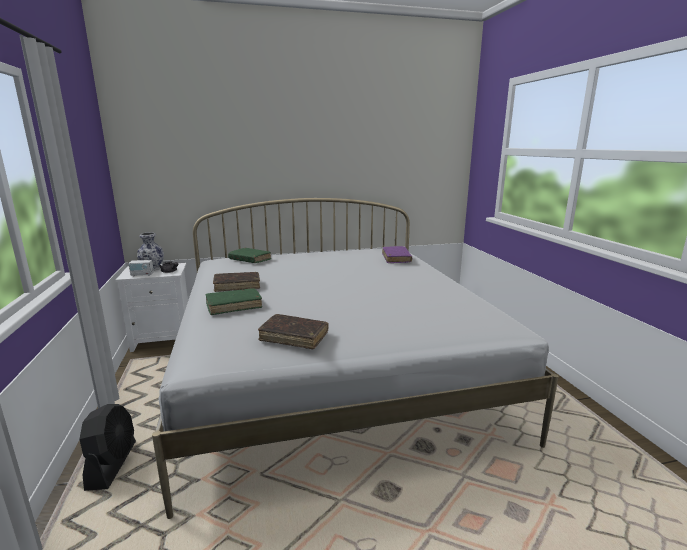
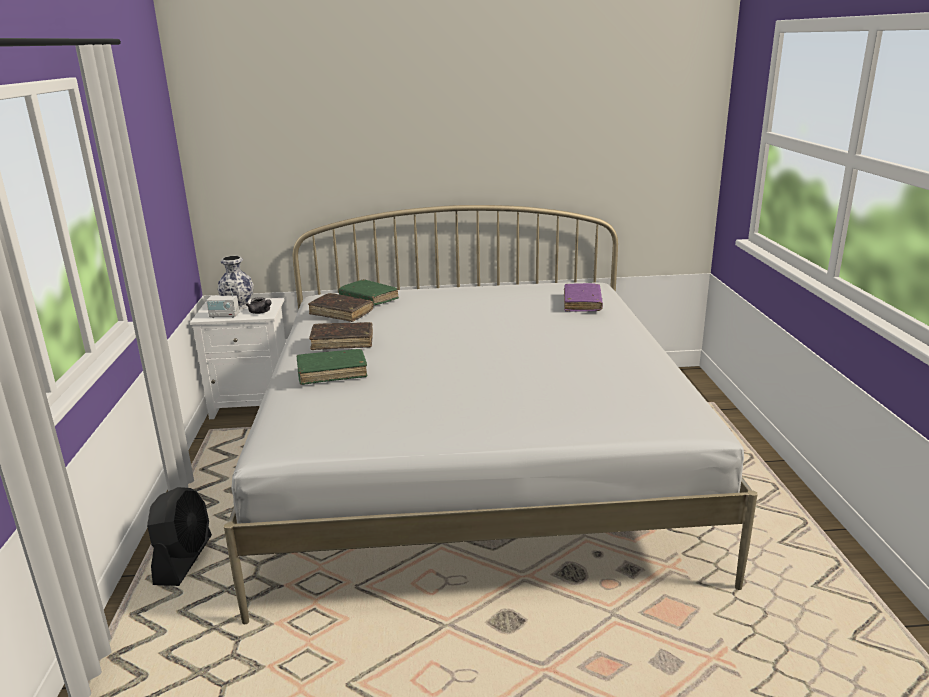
camera: 10 degrees right, 5 degrees up
(294, 337) = (396, 421): brown book -> brown book (341, 313)

